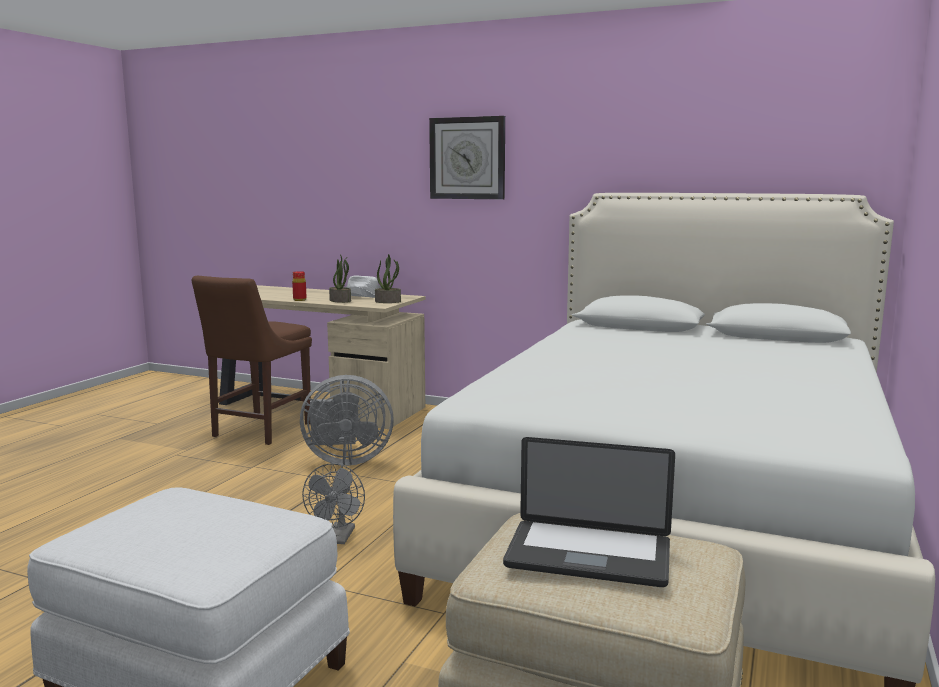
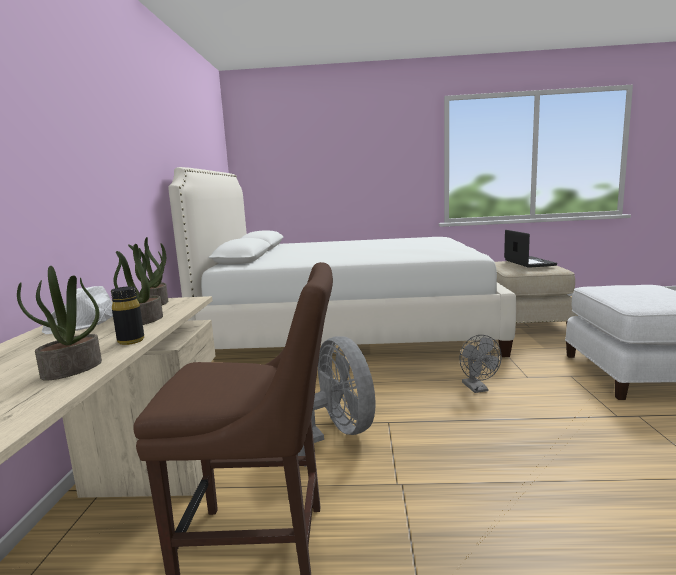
camera: 110 degrees left, 0 degrees up
(272, 296) = (72, 370): none -> potted plant
(299, 300) = (131, 341): red bottle -> black bottle
(338, 539) = (477, 389): grey fan -> grey fan turned 90 degrees clockwise
(467, 158) = (93, 116): wall clock -> none

